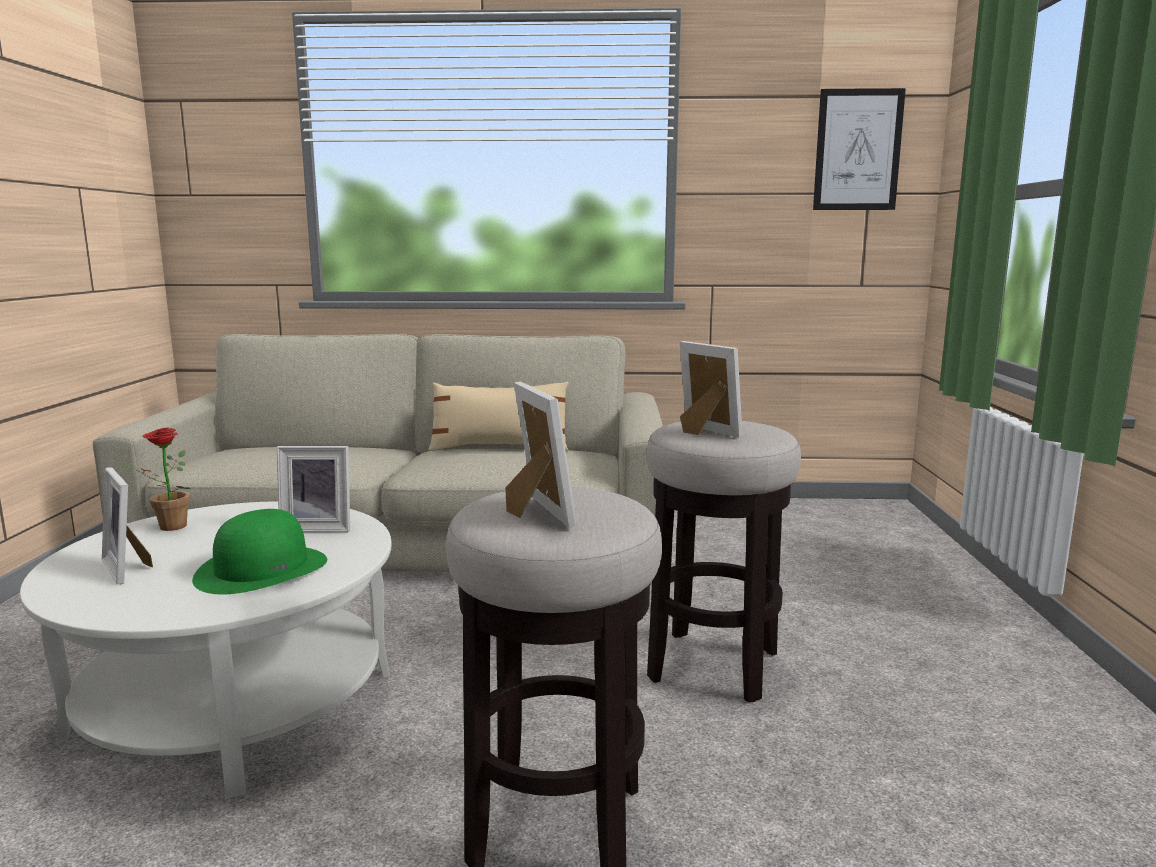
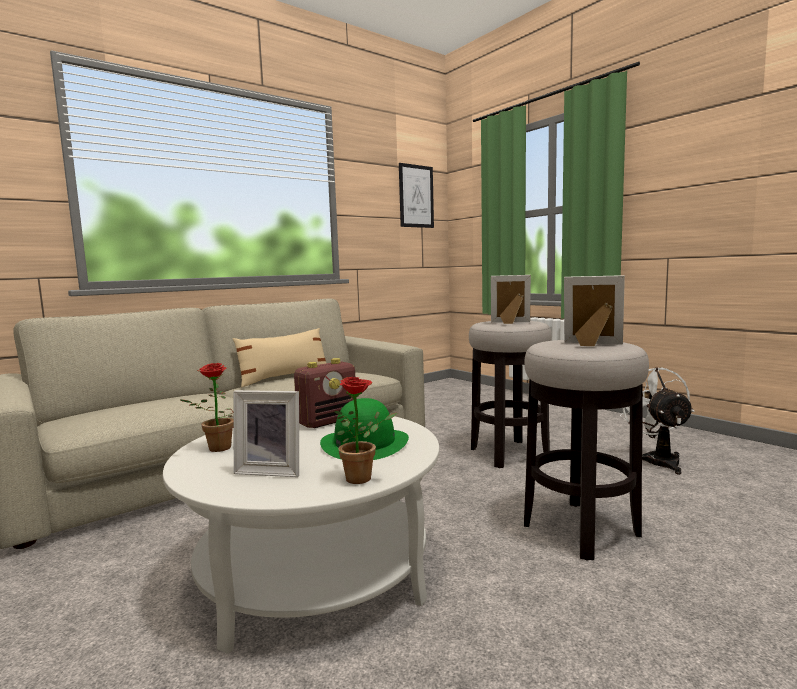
camera: 40 degrees left, 5 degrees down
(144, 610) = (364, 478): none -> potted plant
(319, 527) = (328, 421): picture frame -> radio
(958, 796) = (657, 460): none -> white fan

